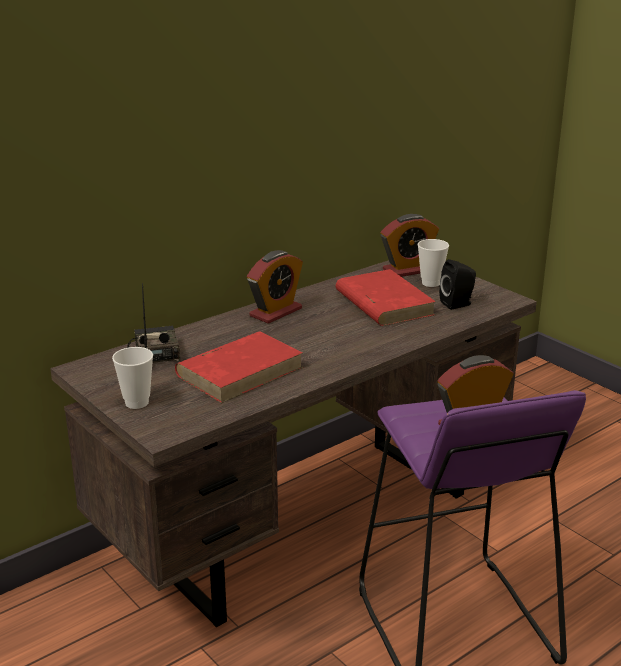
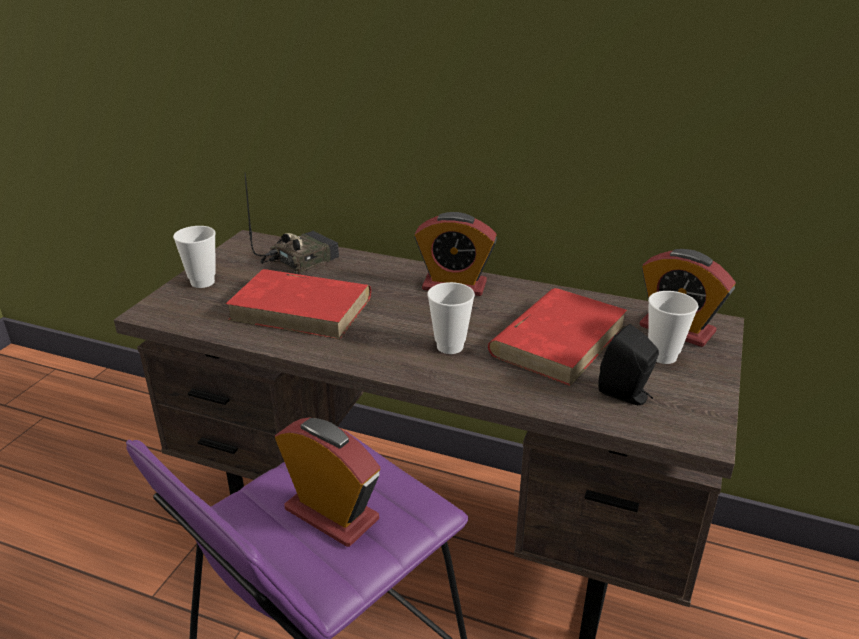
camera: 60 degrees right, 5 degrees up
(355, 335) = (450, 346): none -> cup

